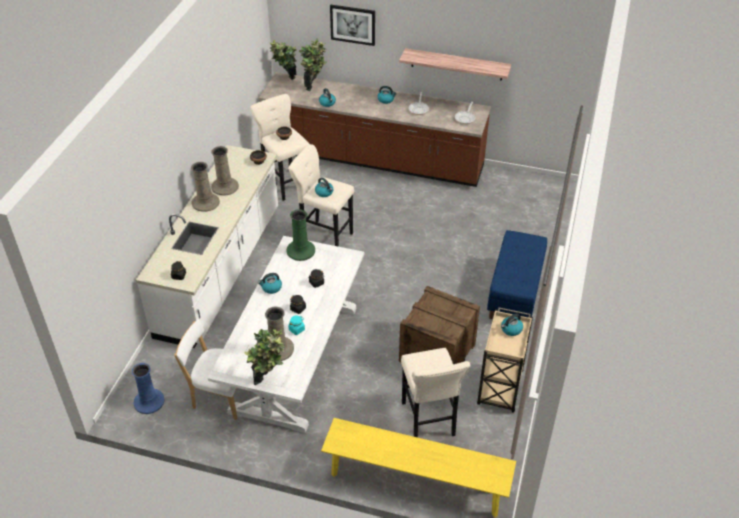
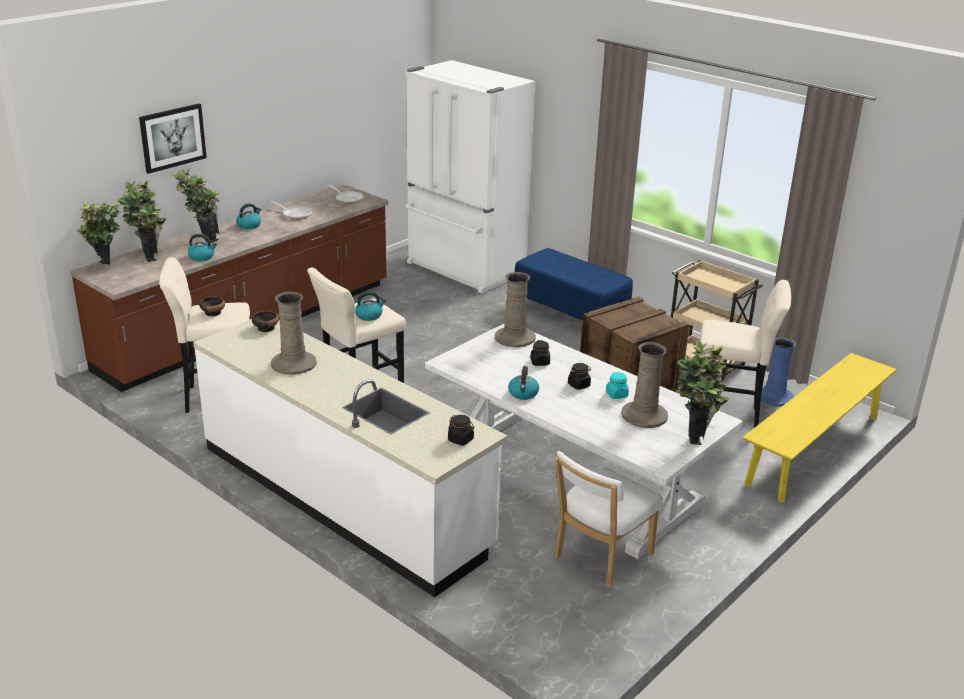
camera: 65 degrees left, 15 degrees down
(148, 401) = (569, 630): blue vase -> blue vase (774, 396)
(206, 202) = (313, 385): beige vase -> beige vase (515, 337)
(300, 251) = (468, 358): green vase -> none
(350, 93) = (201, 239): none -> potted plant
(456, 64) = (301, 142): shelf -> none
(511, 329) = (706, 277): kettle -> none
(539, 215) = (464, 269): none -> white fridge

